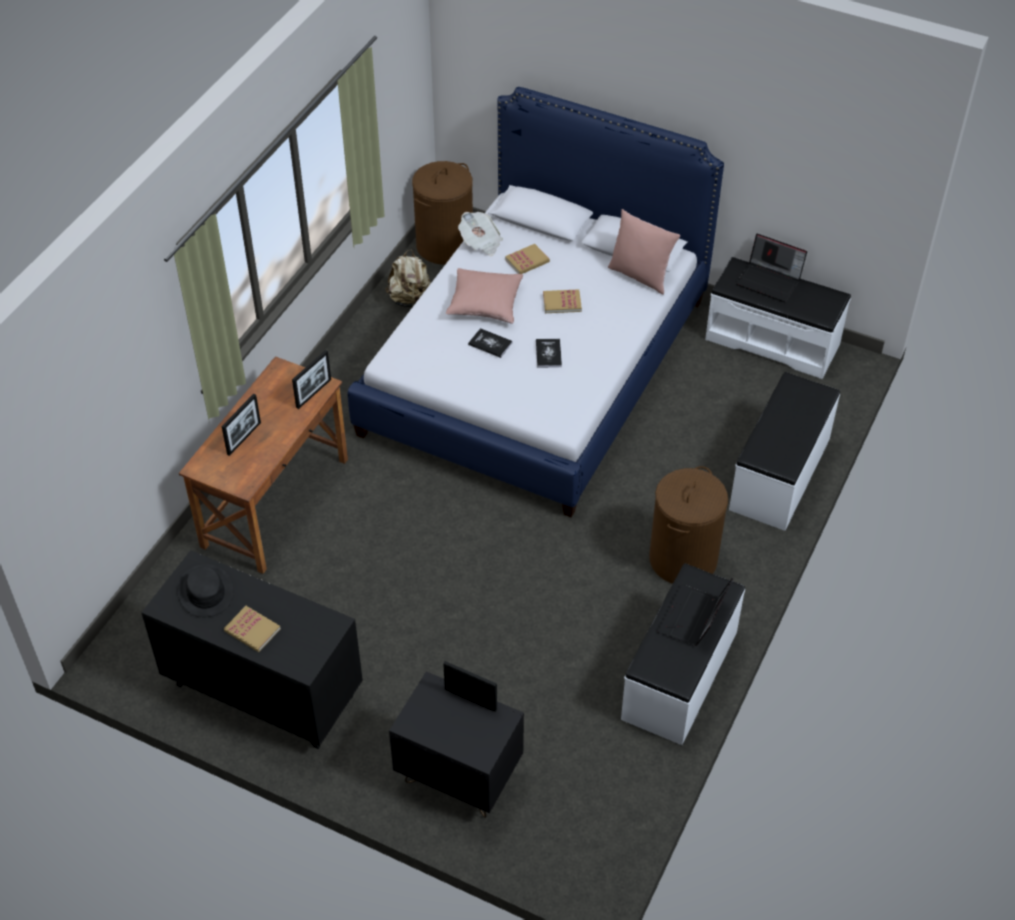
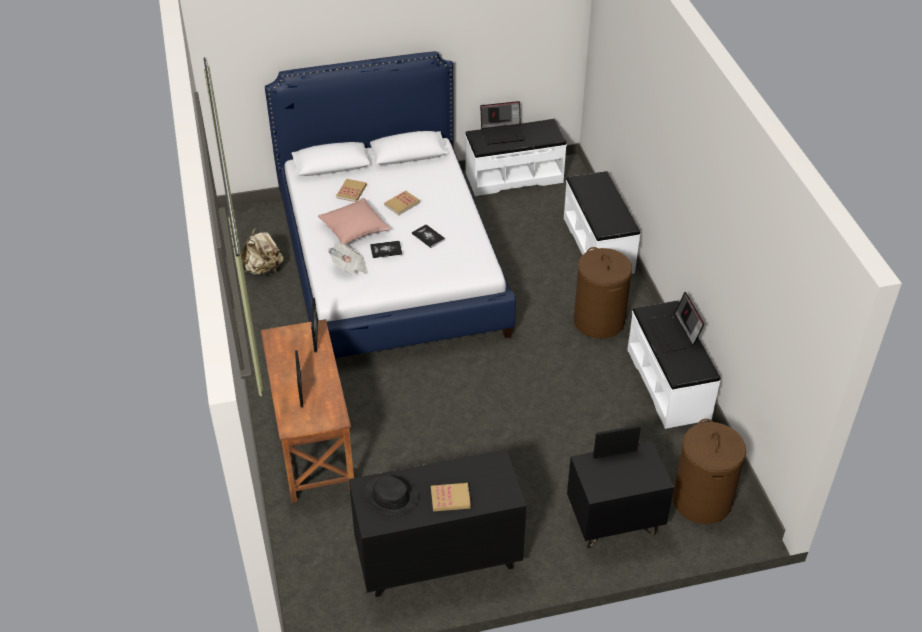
camera: 40 degrees left, 5 degrees down
(444, 245) = (249, 226): brown laundry basket -> brown laundry basket (701, 500)
(481, 243) = (308, 196): newspaper -> newspaper (349, 267)
(640, 275) = (431, 165): pink pillow -> none

